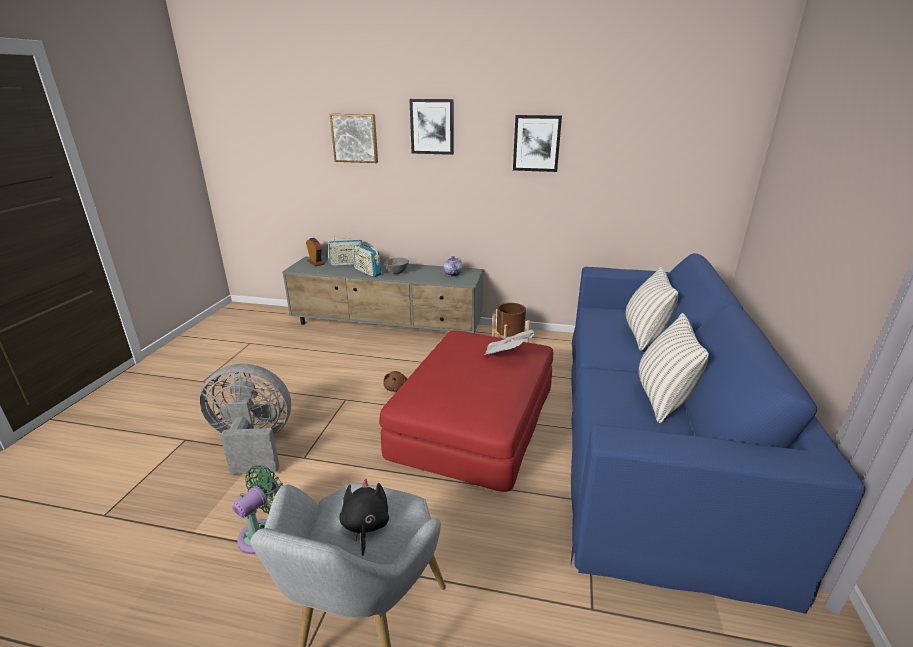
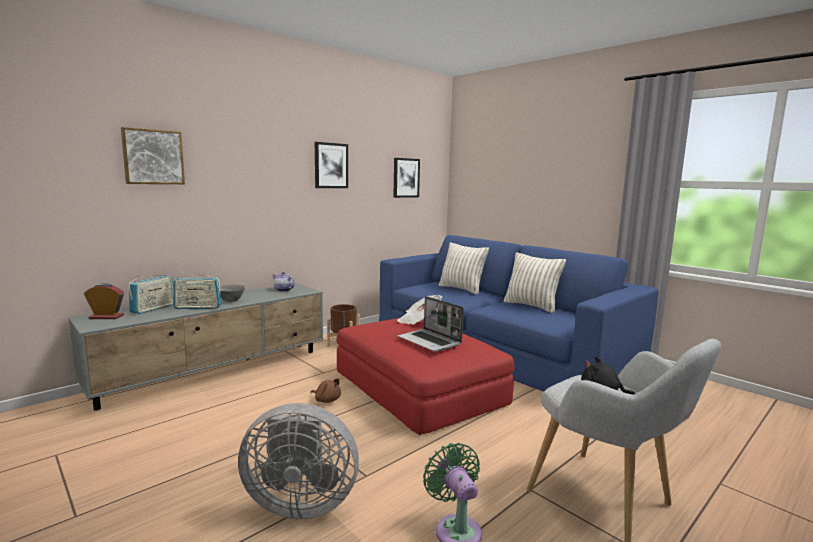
camera: 55 degrees left, 15 degrees down
(254, 445) = (299, 503): grey fan -> grey fan turned 120 degrees counterclockwise
(432, 126) = (243, 148): picture -> picture (406, 178)
(455, 380) = (430, 341): none -> laptop

